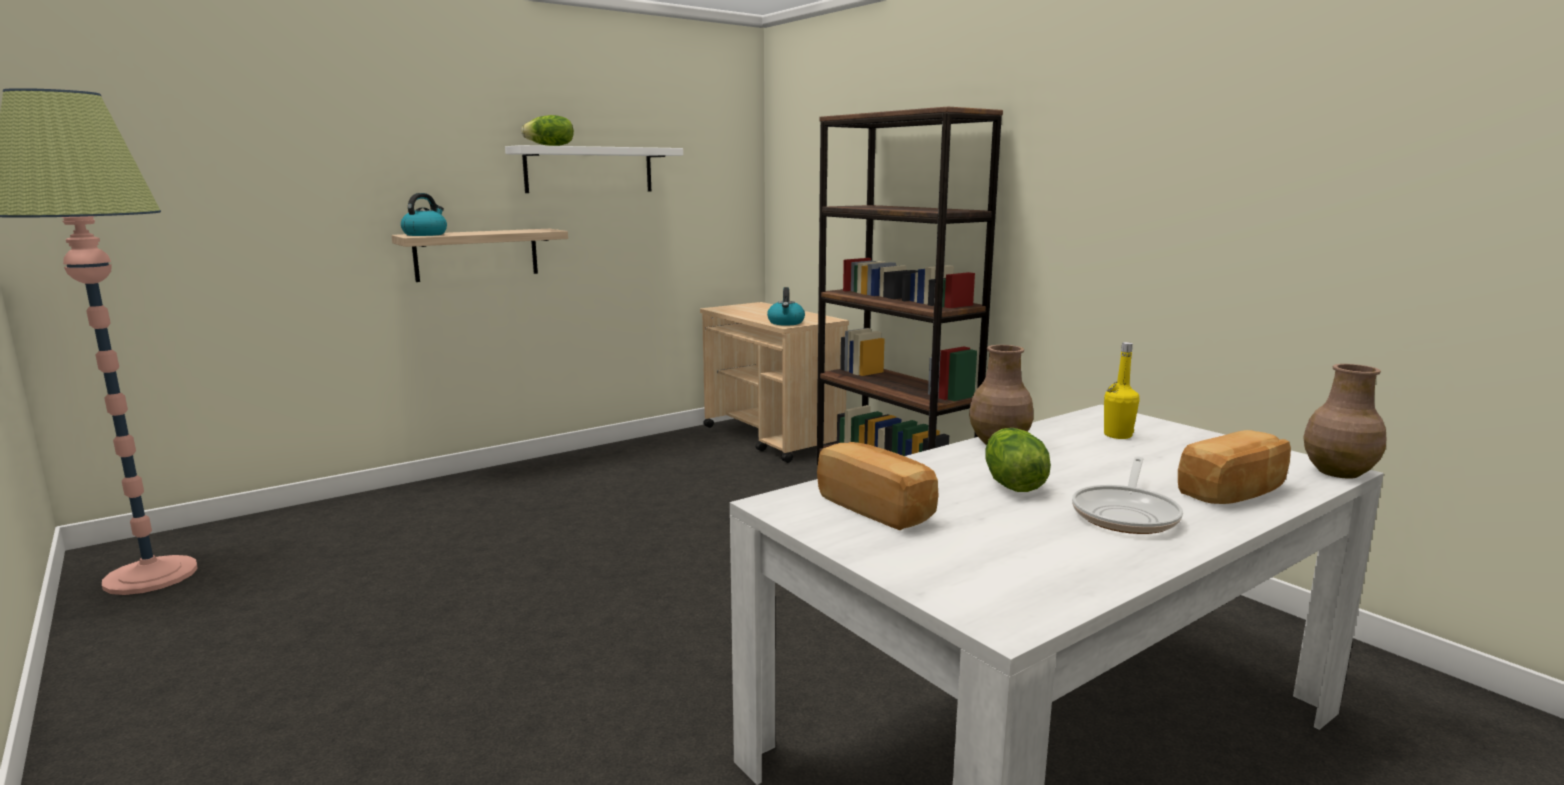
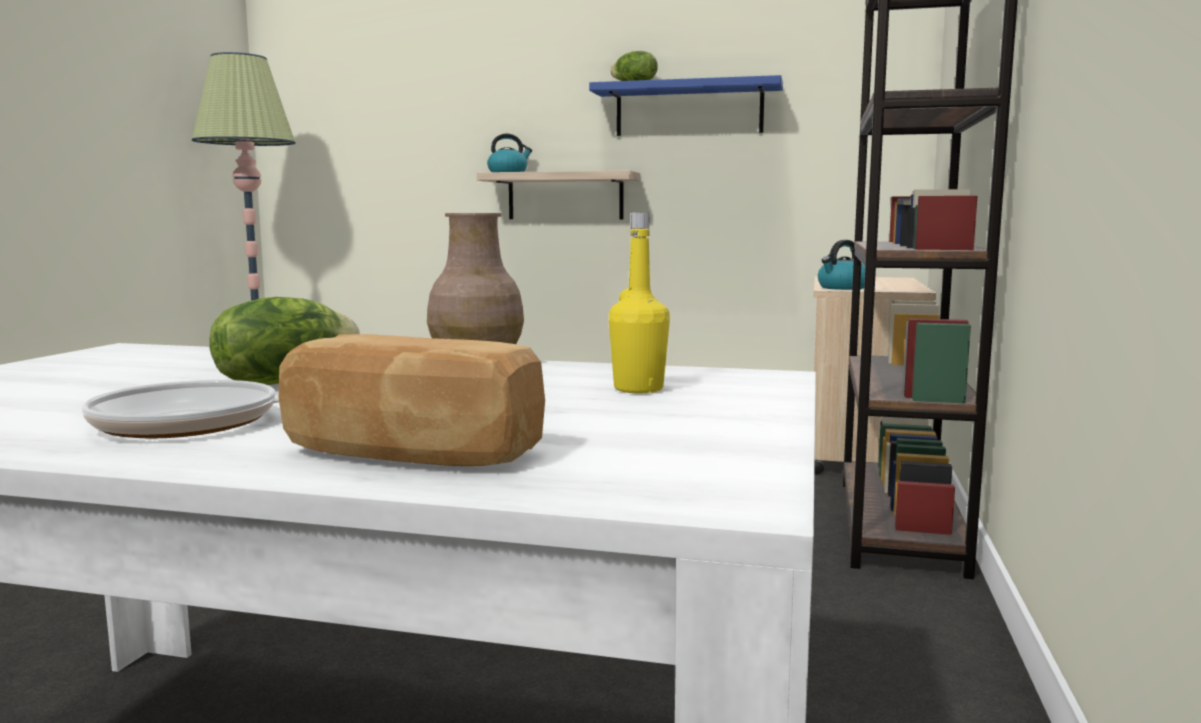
camera: 50 degrees right, 5 degrees down
(589, 170) = (689, 110): white shelf -> blue shelf
(876, 508) = (134, 364): bread -> none
(1337, 472) = (707, 499): brown vase -> none

